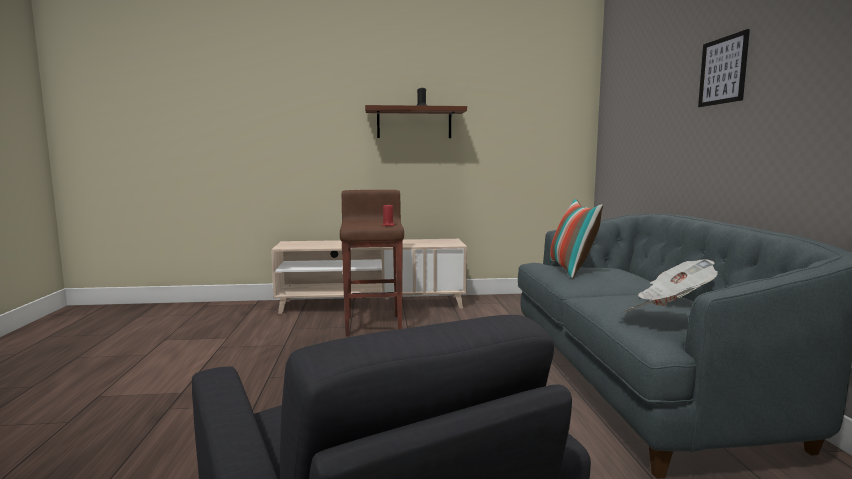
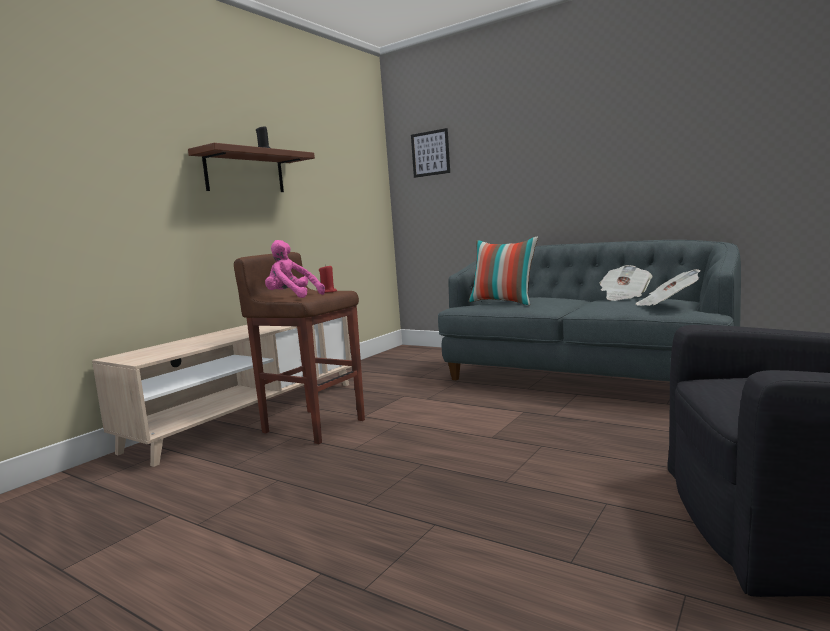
camera: 50 degrees left, 0 degrees up
(357, 224) = (292, 297): none -> pink plush toy
(723, 70) = (566, 129): picture -> picture (430, 153)

